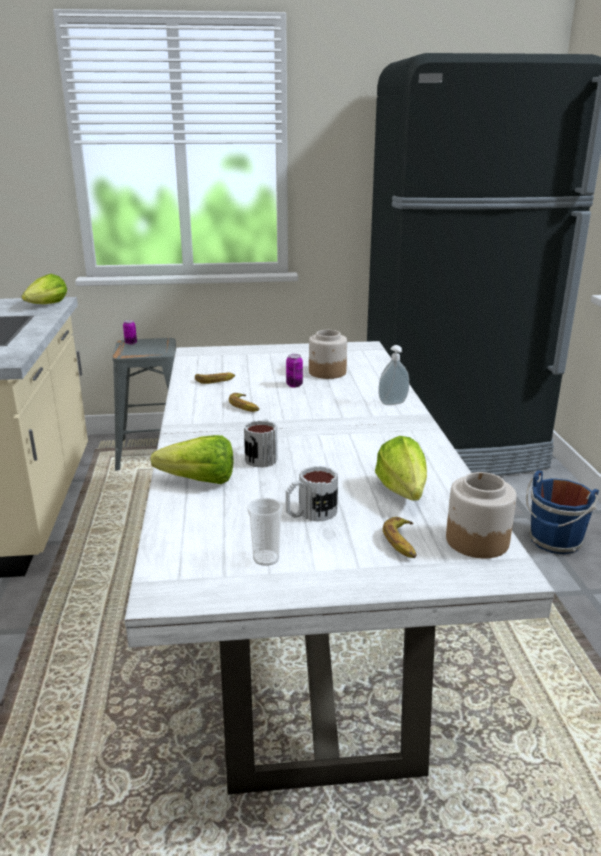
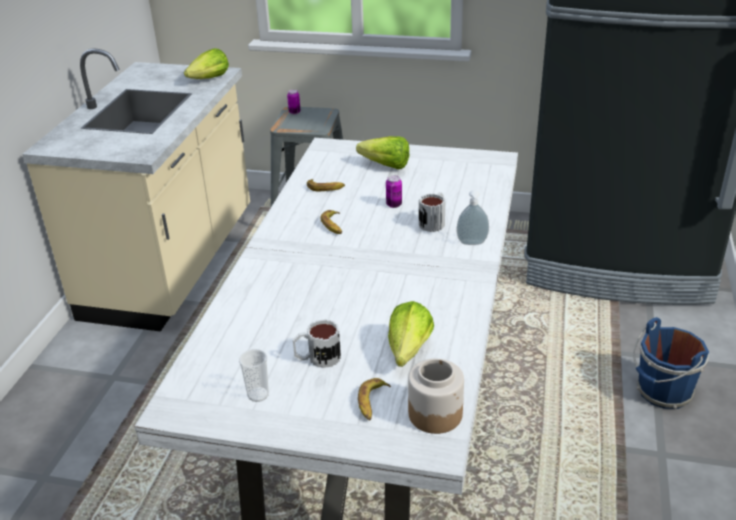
camera: 20 degrees right, 10 degrees up
(193, 480) = (245, 305): lettuce -> lettuce (382, 165)
(263, 456) = (315, 289): mug -> mug (434, 222)
(327, 372) = (435, 192): jar -> none

